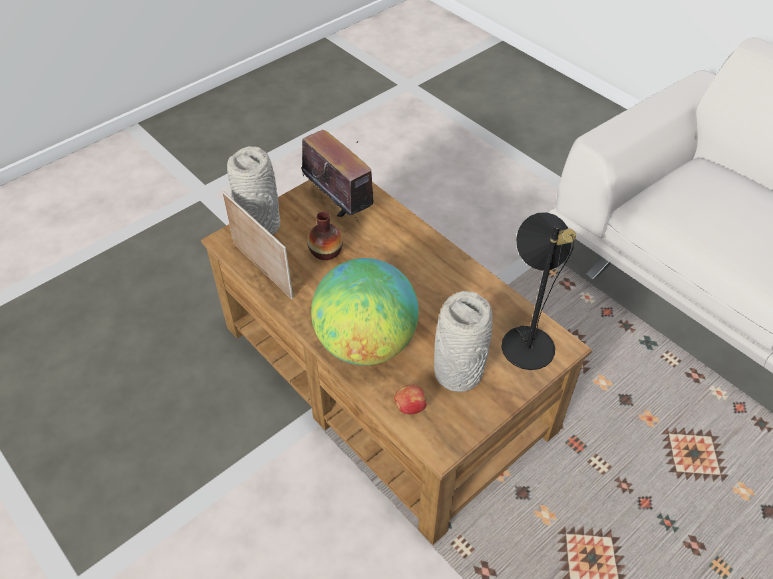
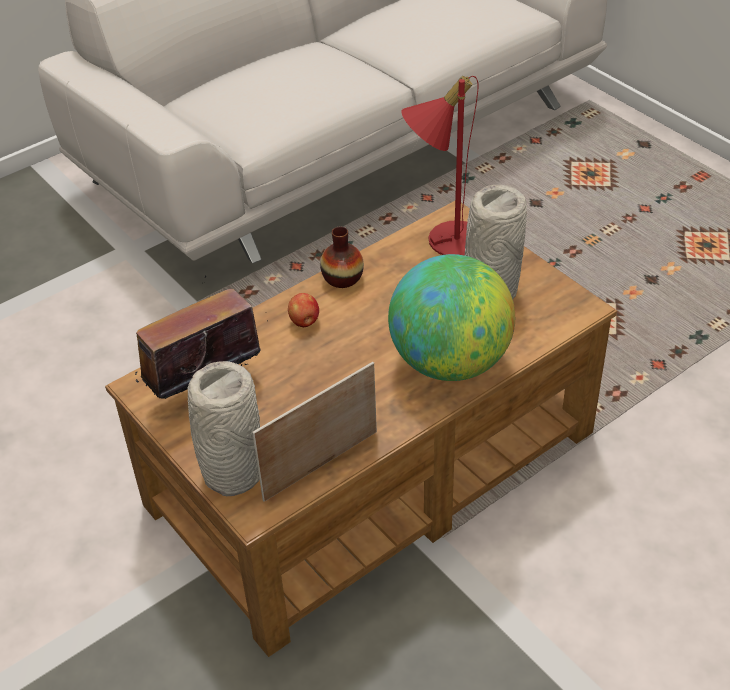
camera: 85 degrees left, 5 degrees down
(326, 251) = (293, 400): vase -> vase (342, 278)
(409, 407) = (537, 328): apple -> apple (304, 322)
(527, 339) = (444, 239): black table lamp -> red table lamp

